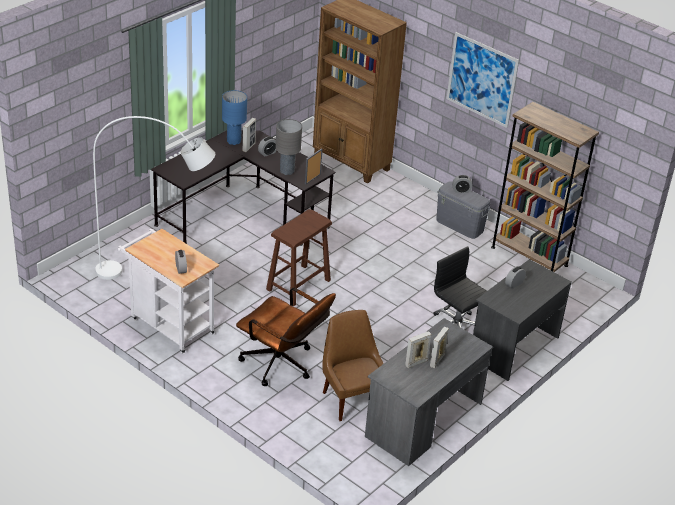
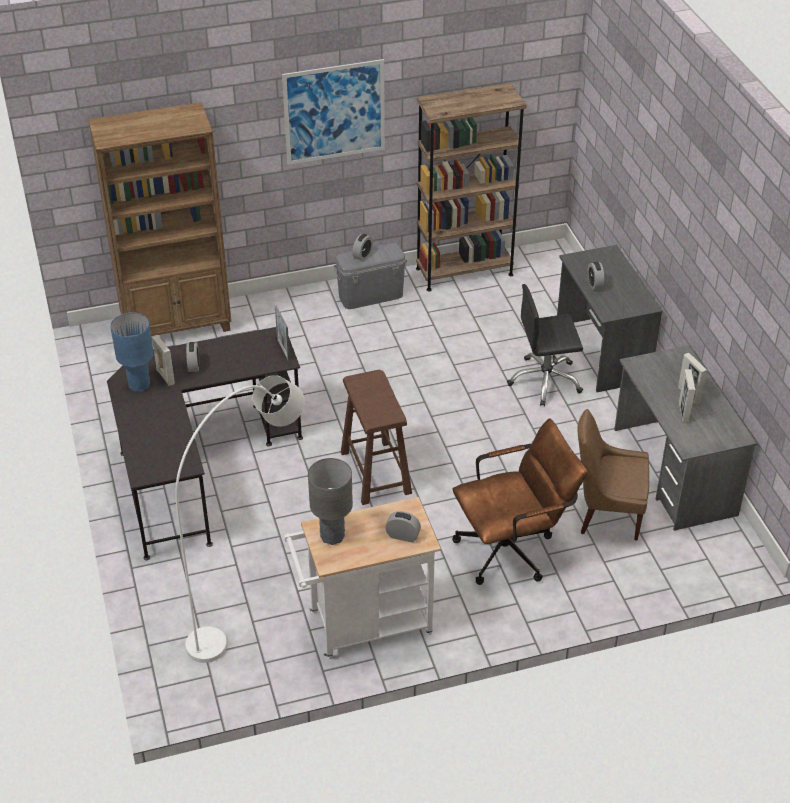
camera: 55 degrees left, 5 degrees up
(287, 171) = (247, 364): grey table lamp -> grey table lamp (332, 536)

